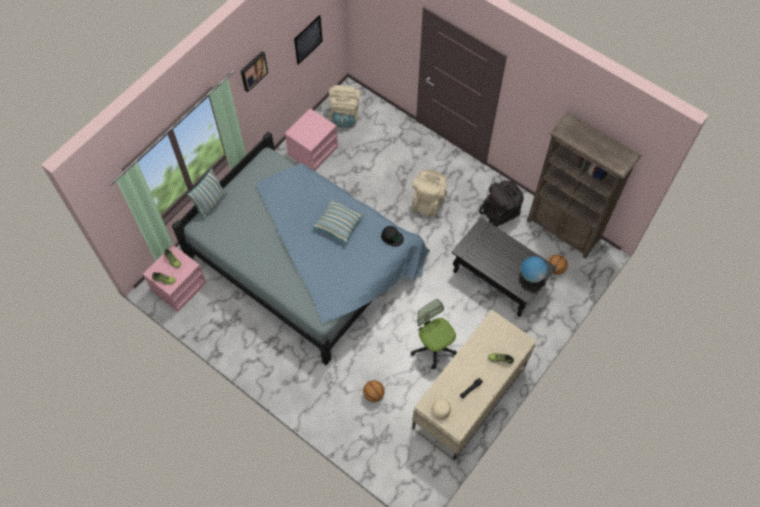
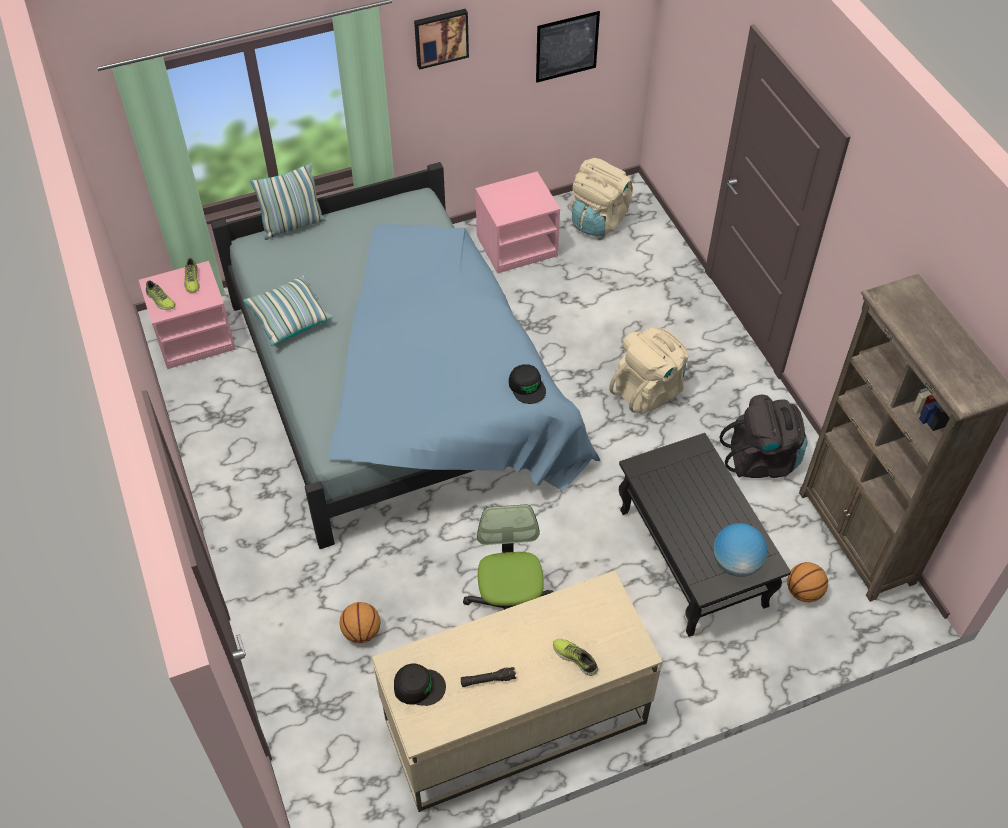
camera: 30 degrees right, 10 degrees down
(338, 224) = (455, 331): pillow -> pillow (289, 318)
(443, 408) = (418, 686): beige cap -> black cap

